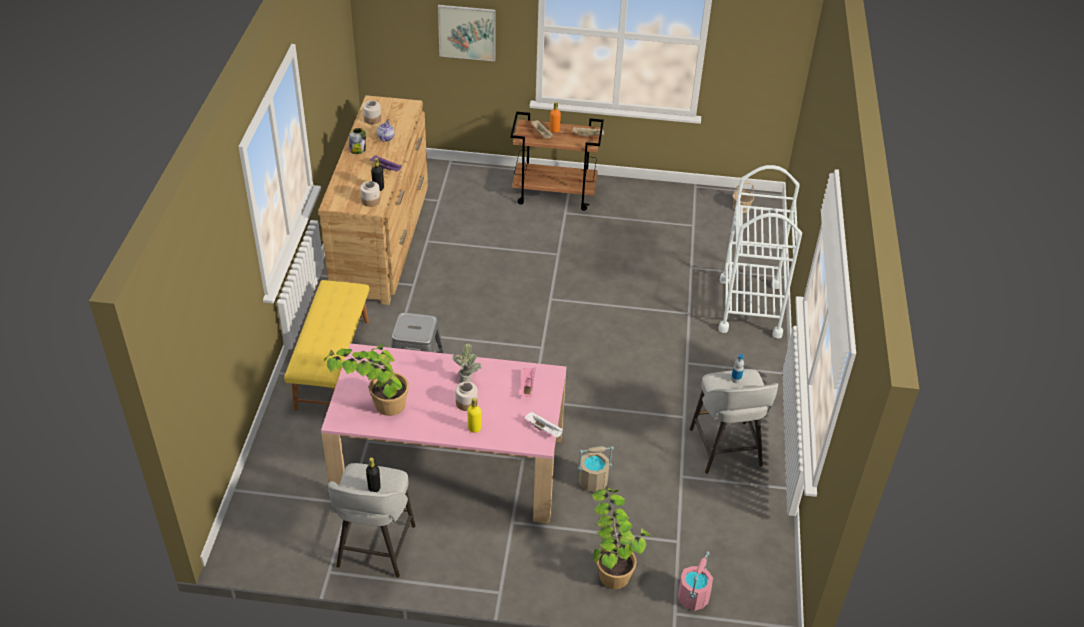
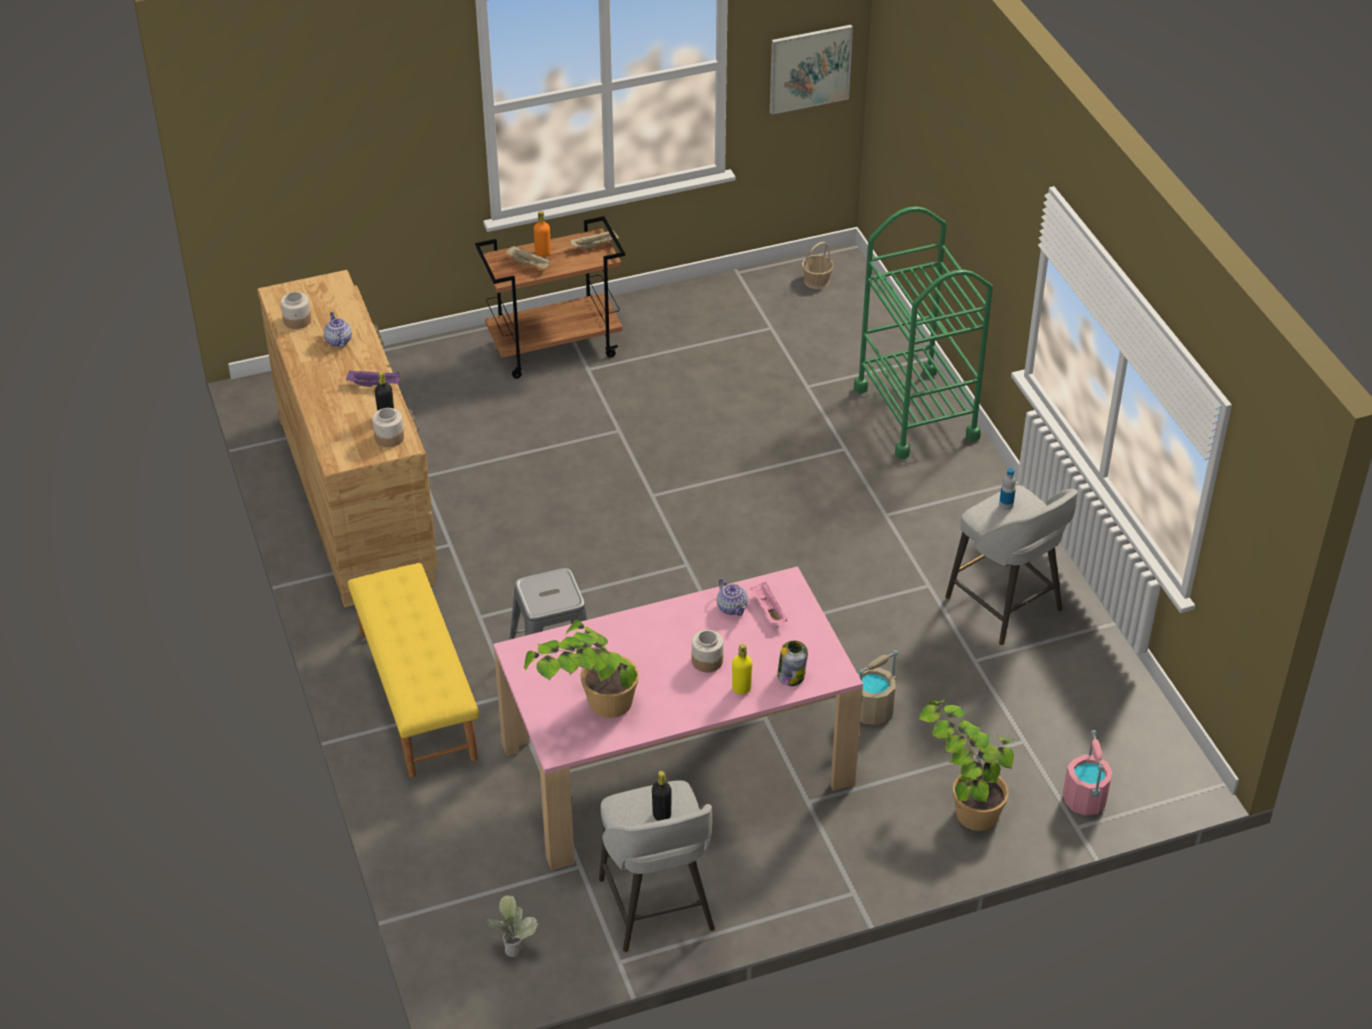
camera: 25 degrees left, 0 degrees up
(357, 149) = (311, 371): jar -> jar (791, 675)
(466, 378) = (683, 630): potted plant -> potted plant (513, 945)
(467, 32) = (378, 147): picture -> picture (810, 68)
(506, 376) = (732, 607): none -> teapot
(544, 429) = (829, 655): white tray -> none
(750, 307) = (916, 413): white cart -> green cart

